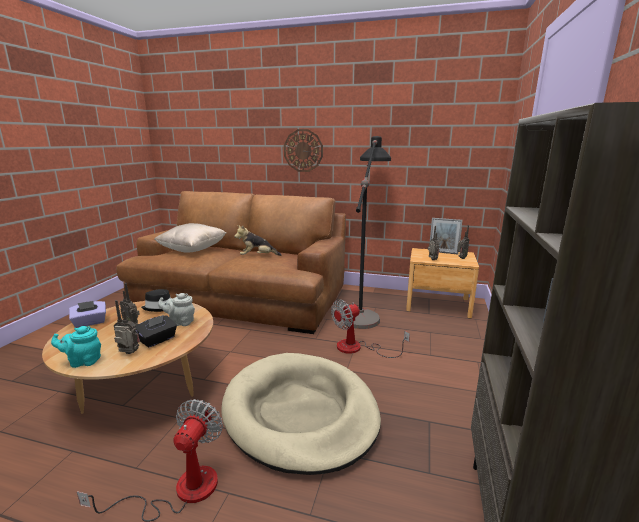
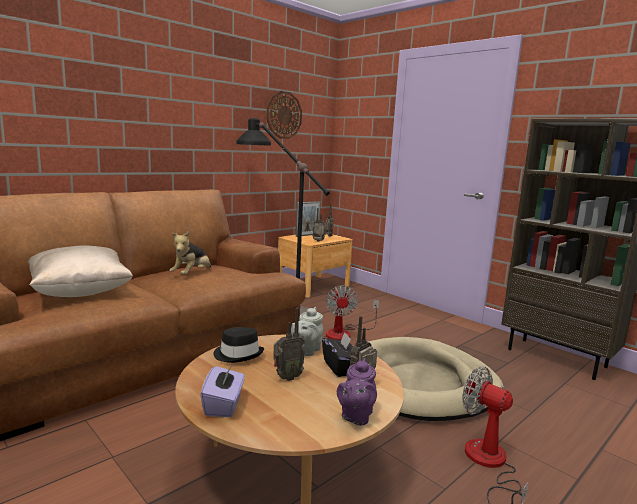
camera: 60 degrees left, 5 degrees down
(83, 361) = (356, 416): turquoise teapot -> purple teapot
(303, 150) = (157, 130): wall clock -> wall clock (284, 115)

